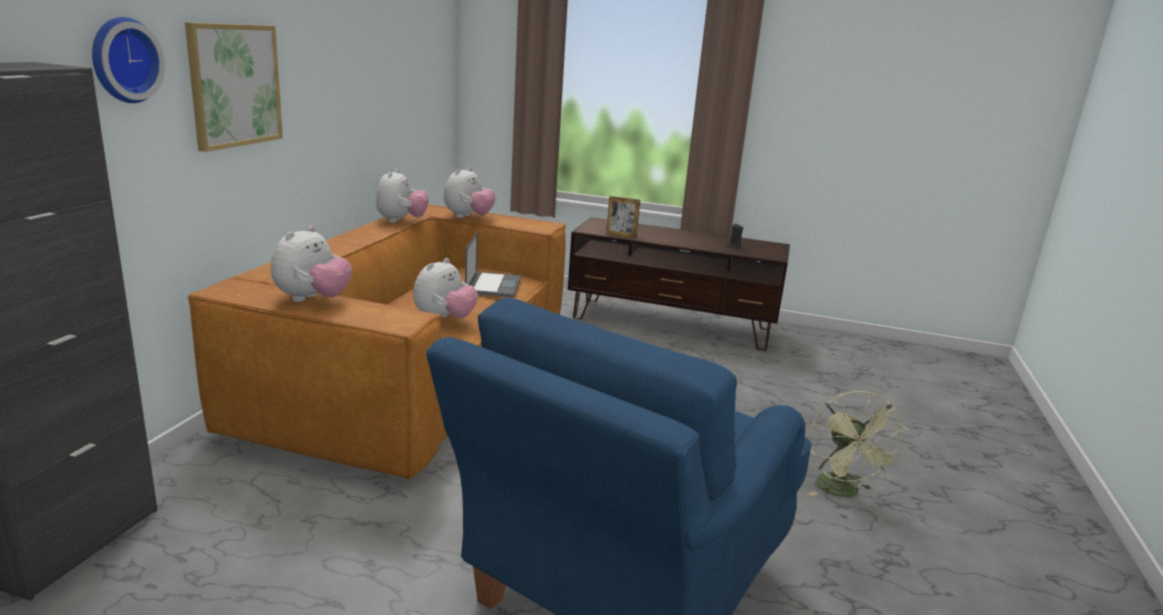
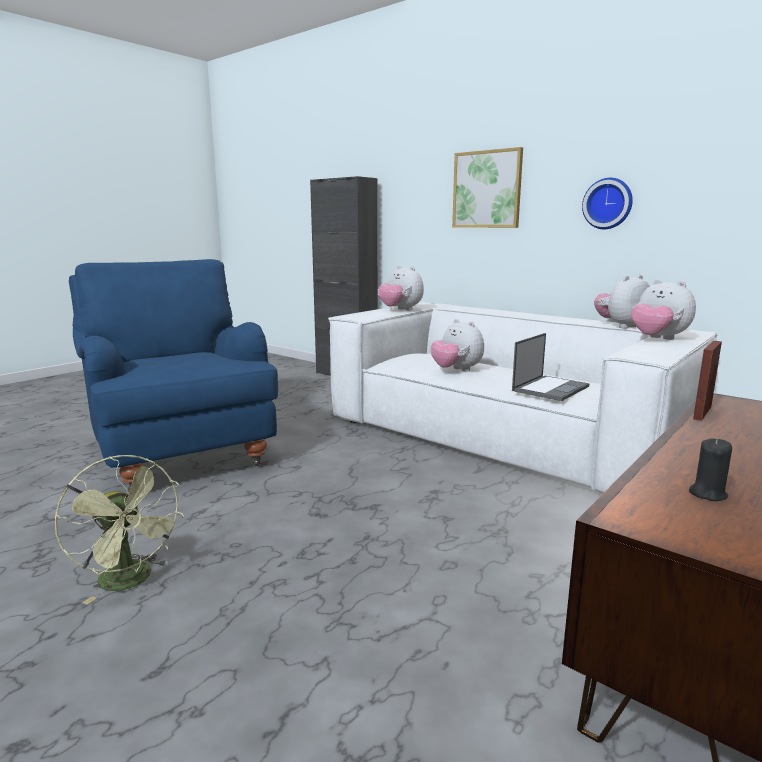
camera: 115 degrees right, 5 degrees down
(122, 60) = (420, 176): wall clock -> wall clock (608, 203)
(401, 221) = (621, 326): plush toy -> plush toy turned 120 degrees clockwise
(415, 372) = (503, 433): brown sofa -> white sofa
(493, 285) = (550, 388): laptop -> laptop turned 75 degrees counterclockwise
(843, 492) = (131, 581): green fan -> green fan turned 150 degrees counterclockwise

